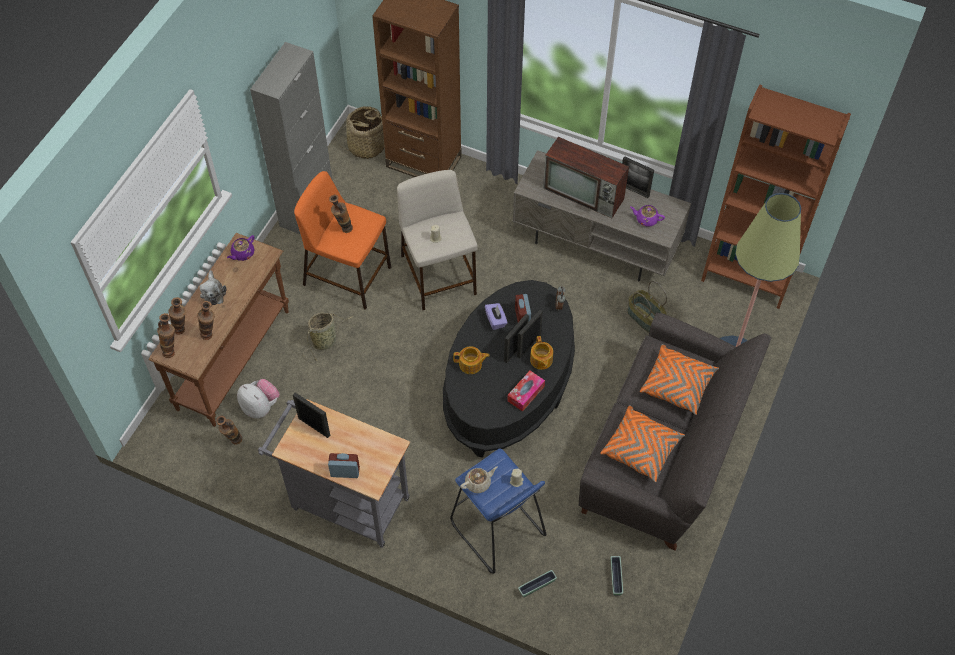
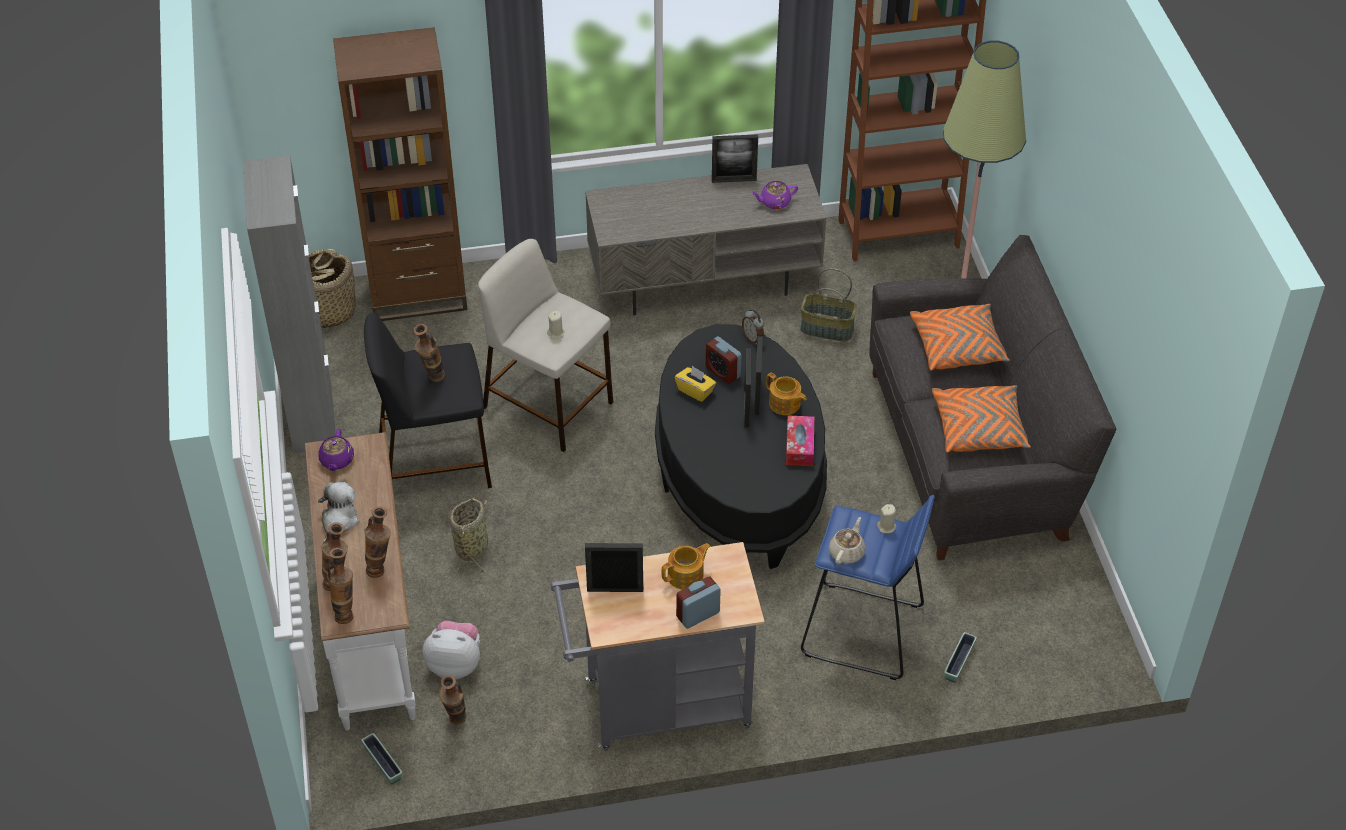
camera: 35 degrees left, 10 degrees down
(213, 292) = (338, 522): plush toy -> plush toy turned 120 degrees counterclockwise
(235, 360) = (373, 631): brown console table -> white console table
(348, 276) = (436, 462): orange stool -> black stool
(471, 365) = (709, 450): teapot -> teapot (686, 576)
(496, 320) = (695, 391): purple tissue box -> yellow tissue box
(585, 194) = (682, 209): television -> none
(615, 578) = (1034, 604): planter -> planter (383, 764)

